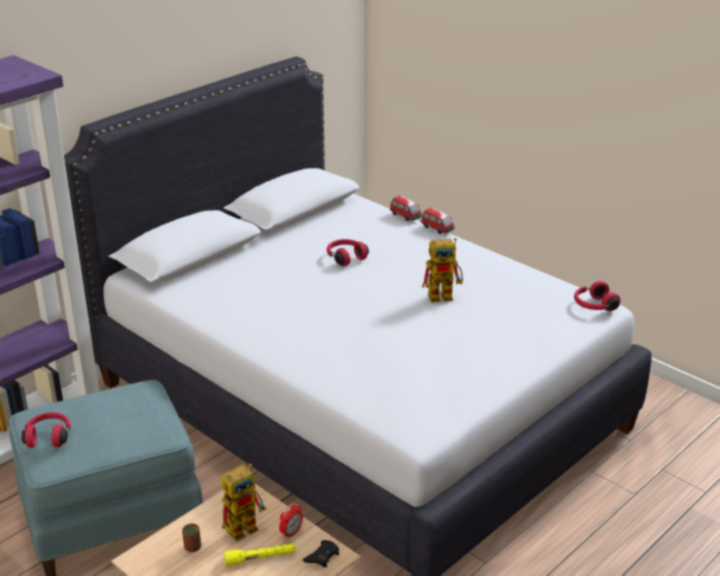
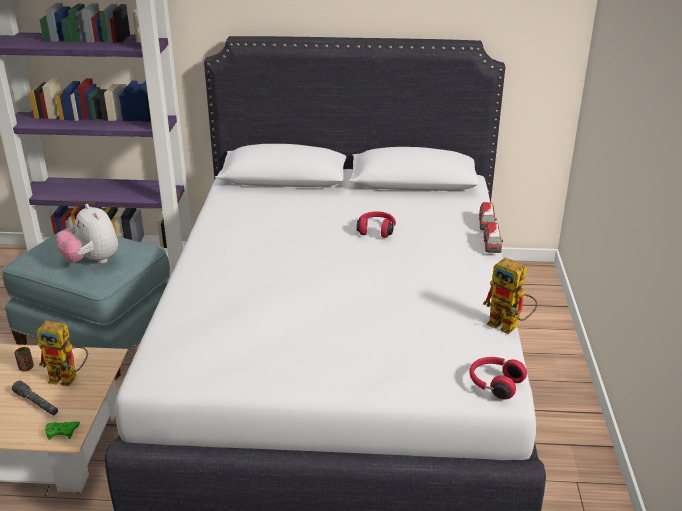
camera: 50 degrees right, 0 degrees up
(48, 437) = (52, 246): red headphones -> none
(121, 423) = (92, 261): none -> plush toy
(260, 558) = (37, 403): yellow flashlight -> grey flashlight
(291, 533) = (78, 403): alarm clock -> none
(322, 556) = (62, 432): black game controller -> green game controller
(445, 295) = (387, 297): toy robot -> toy robot (509, 326)

